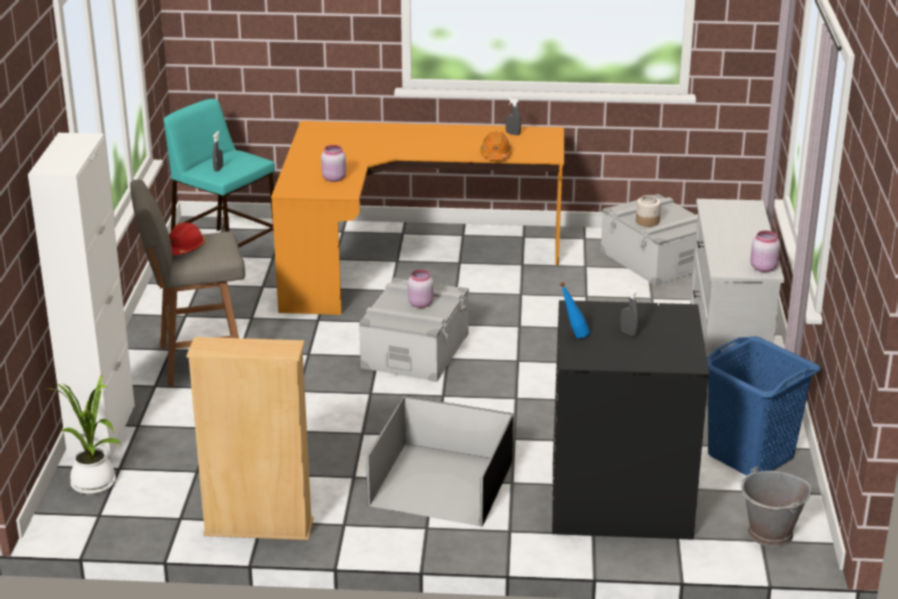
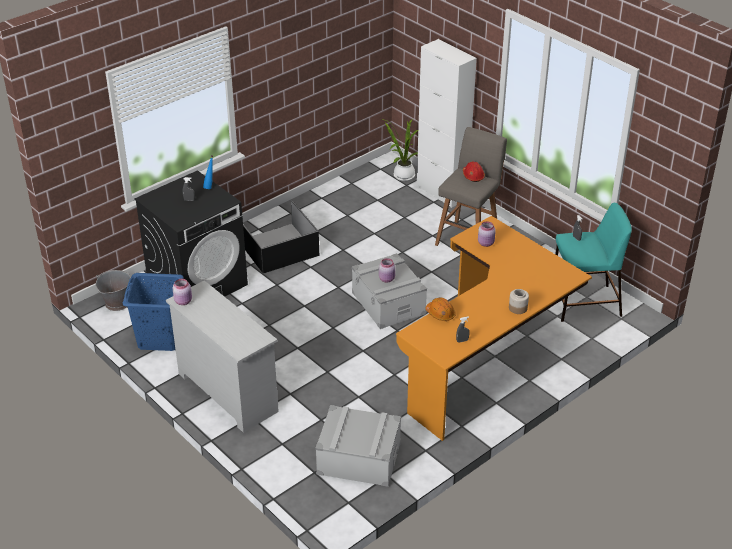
camera: 135 degrees right, 10 degrees up
(258, 528) = (319, 195): beige bookcase -> none
(647, 221) = (359, 421): jar -> jar (517, 308)

